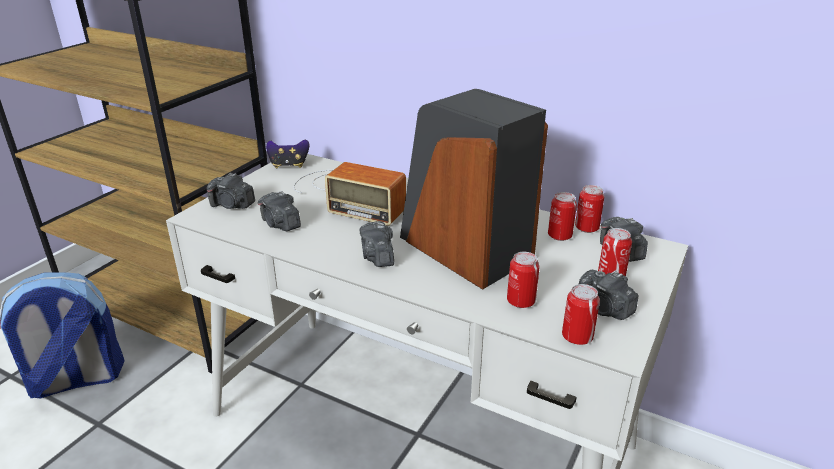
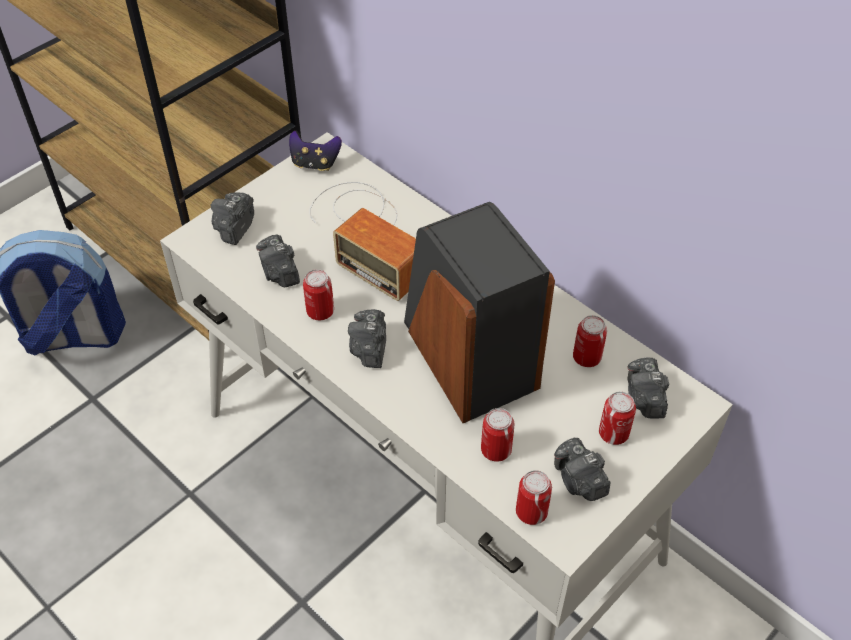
camera: 15 degrees right, 20 degrees up
(232, 205) = (234, 228): camera -> camera turned 75 degrees clockwise
(586, 228) = (625, 351): can -> can (320, 311)

